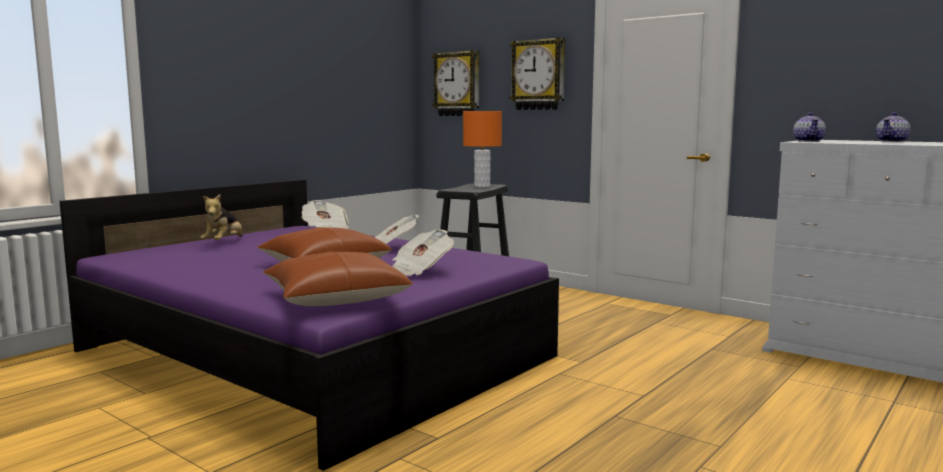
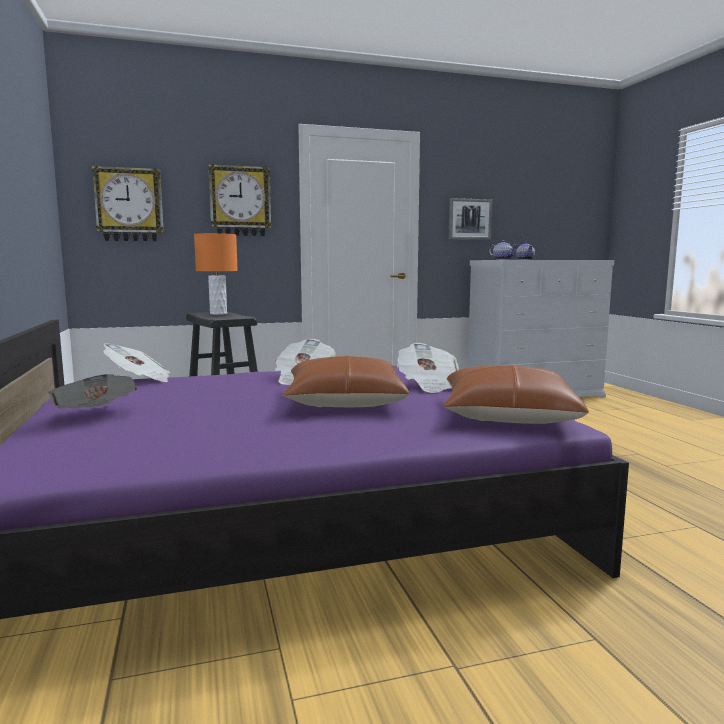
camera: 55 degrees left, 0 degrees up
(224, 242) = (95, 415): plush toy -> newspaper
(816, 79) = (469, 219): none -> picture

